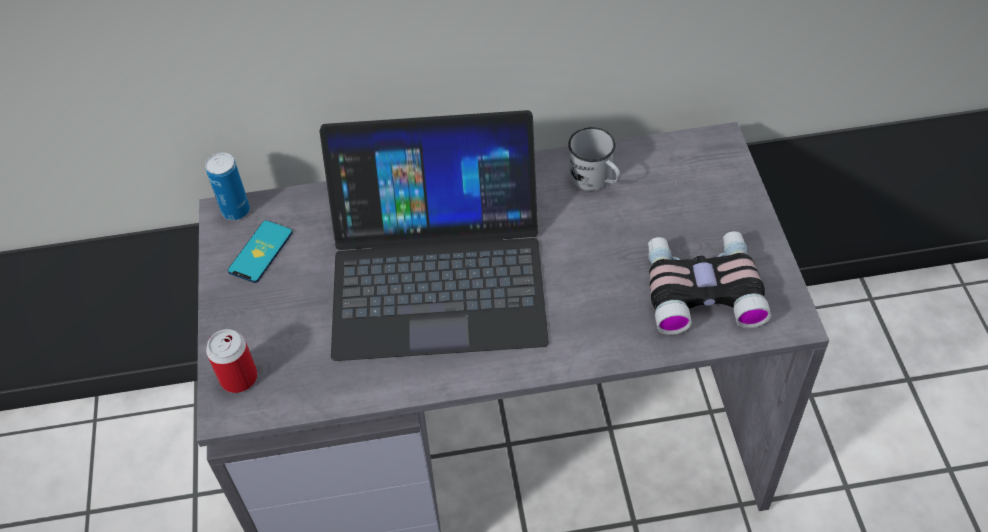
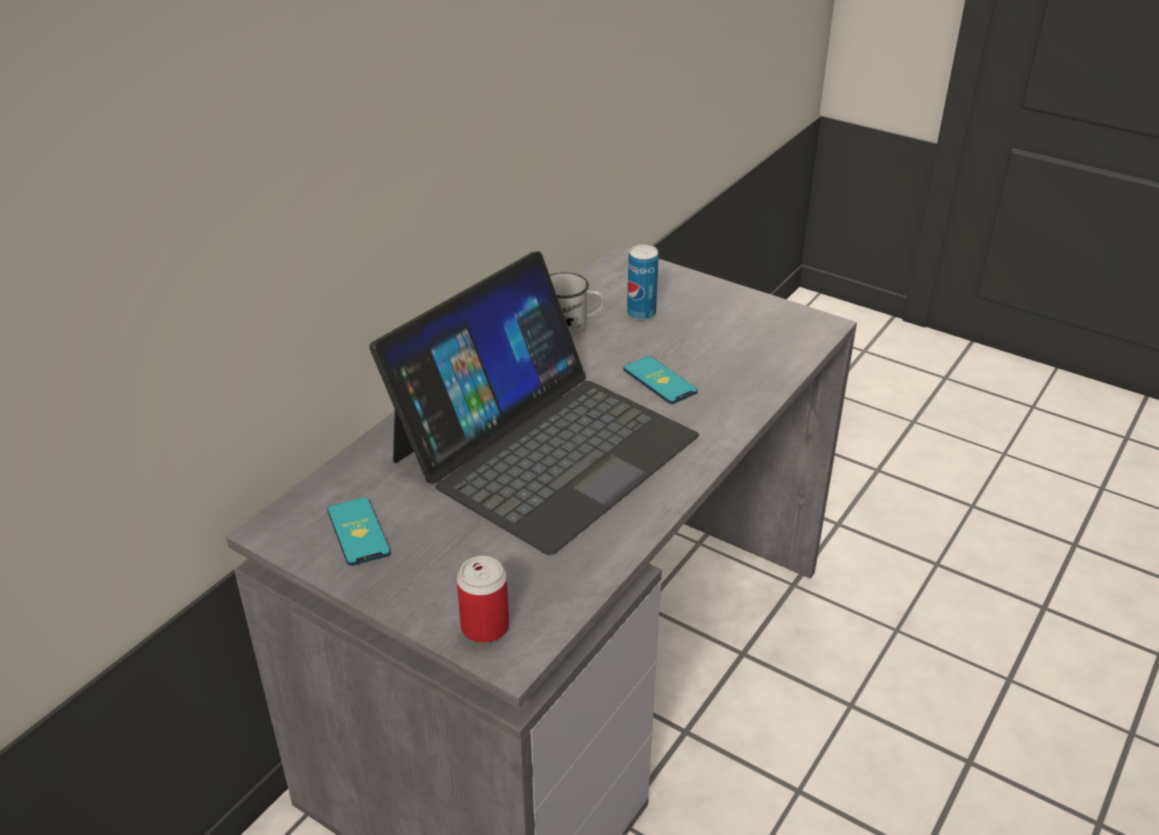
camera: 50 degrees left, 15 degrees down
(236, 211) = (283, 520): can -> can (641, 313)
(588, 277) = (659, 381): none -> phone
(701, 288) = (743, 341): binoculars -> none

